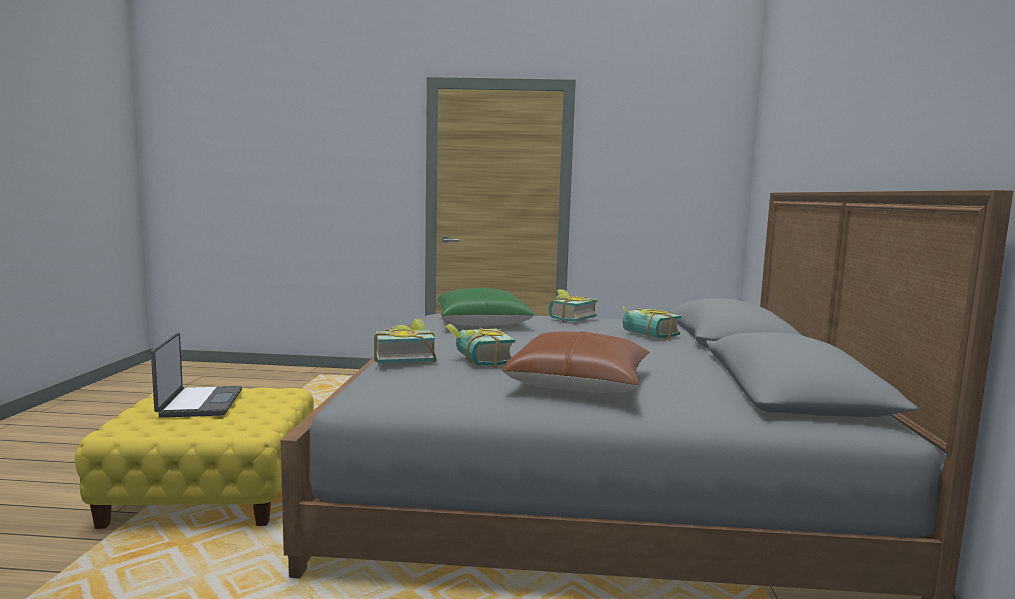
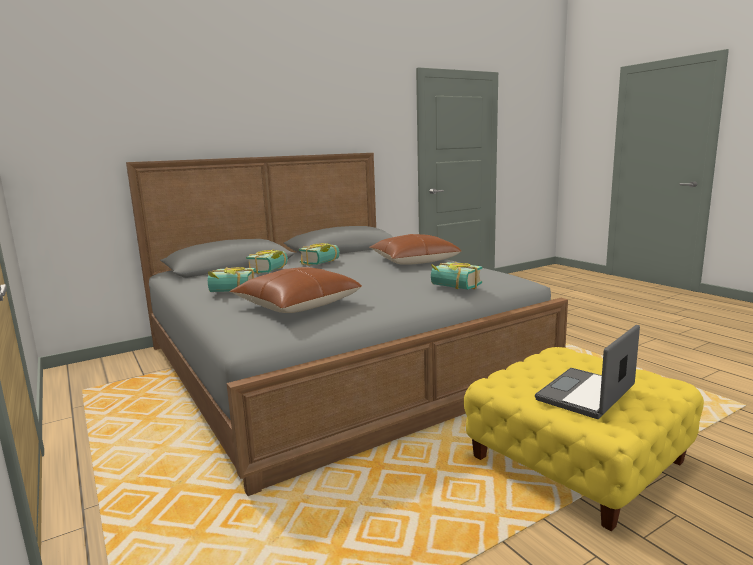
camera: 125 degrees left, 5 degrees up
(477, 361) = (421, 277): book -> book (323, 263)
(482, 322) = (297, 305): green pillow -> brown pillow

